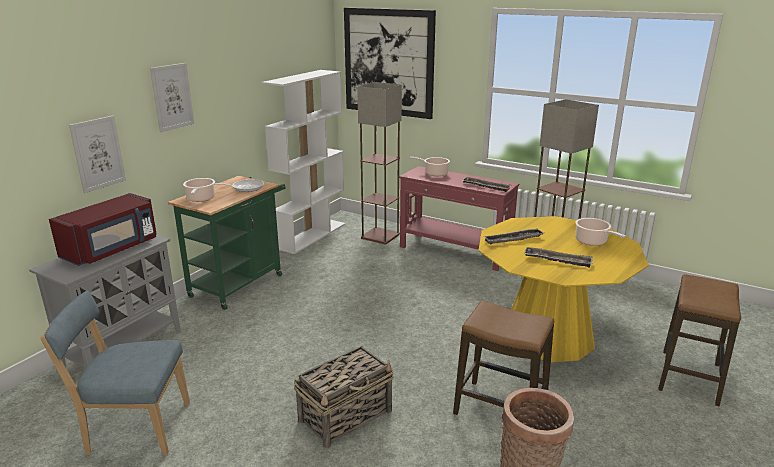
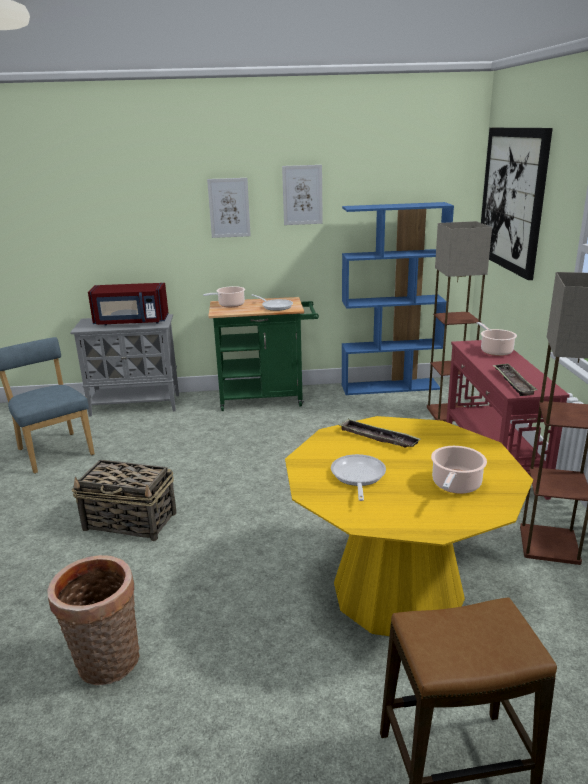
camera: 55 degrees right, 0 degrees up
(98, 153) = (149, 245): picture -> picture (302, 195)
(311, 235) = (390, 387): white bookcase -> blue bookcase
(500, 409) = (211, 604): stool -> none
(557, 260) = (357, 477): tray -> frying pan

